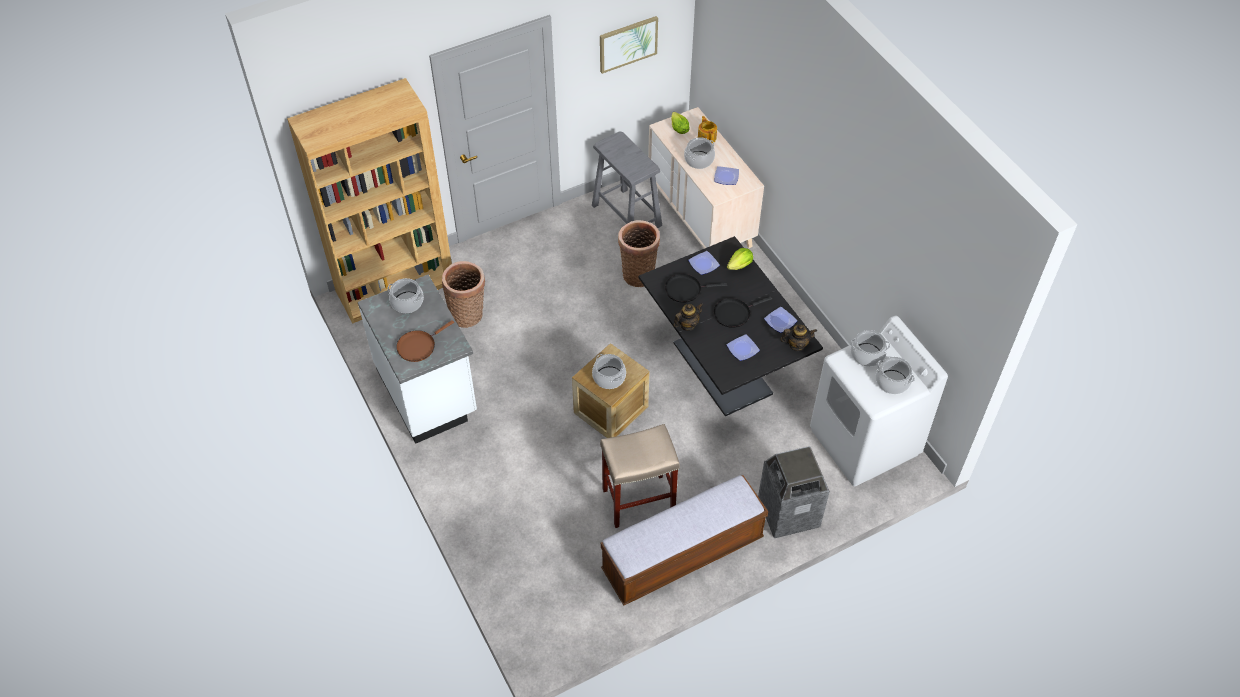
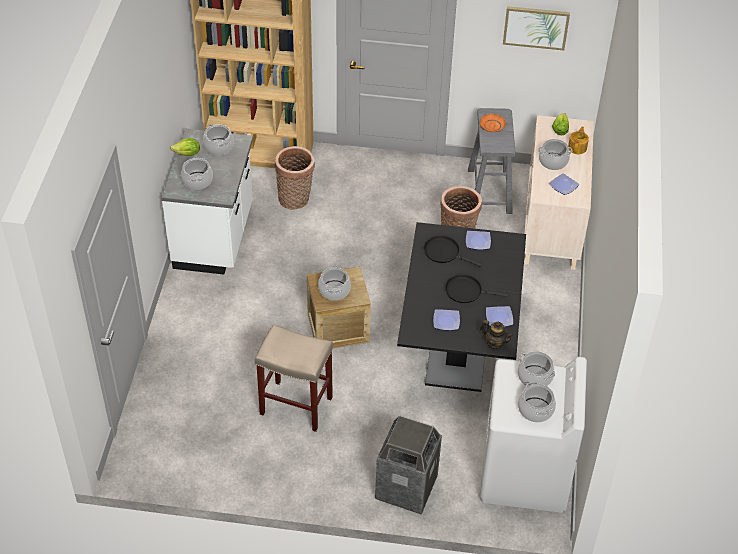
camera: 35 degrees right, 5 degrees down
(418, 346) = (197, 181): brown frying pan -> cooking pot
(620, 154) = (492, 126): none -> orange plate
(682, 555) = (292, 465): bench -> none
(687, 325) = (419, 278): teapot -> none
(740, 265) = (507, 258): lettuce -> lettuce (187, 154)

